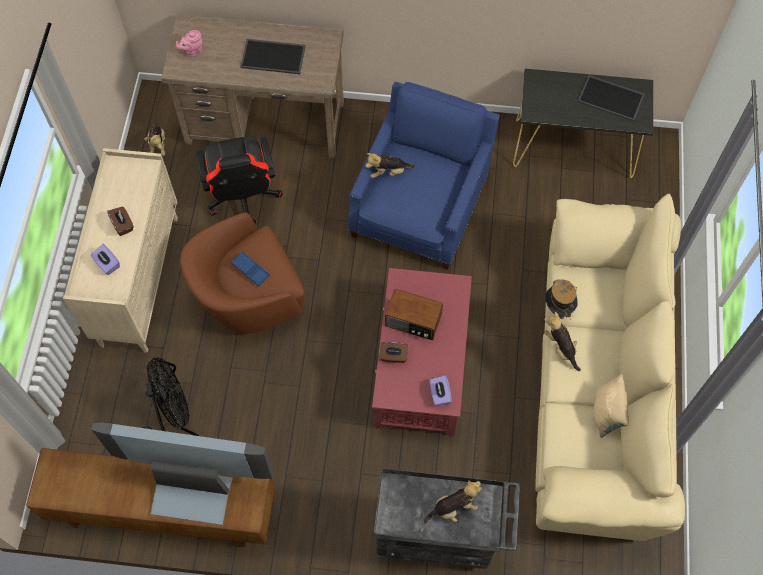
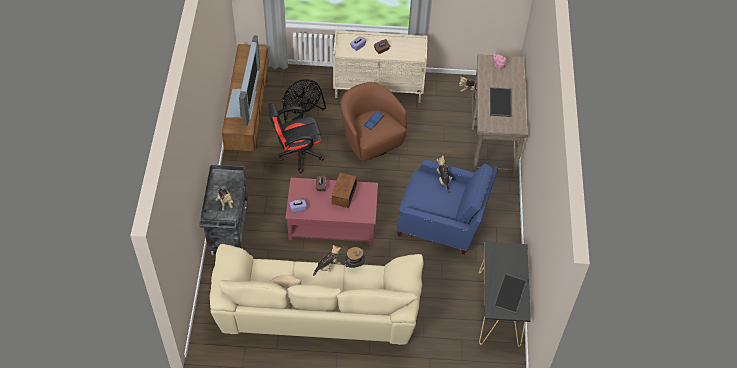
camera: 85 degrees right, 10 degrees down
(243, 201) = (435, 132): black office chair -> black office chair (296, 155)

